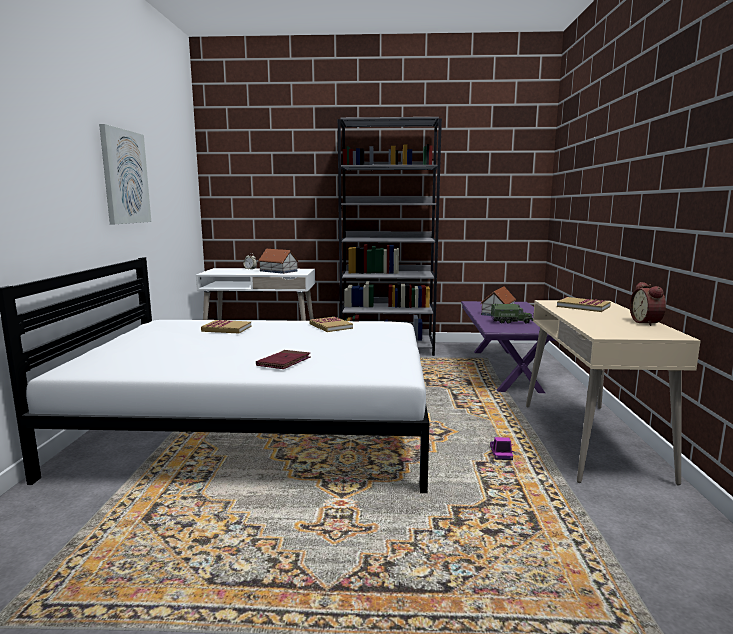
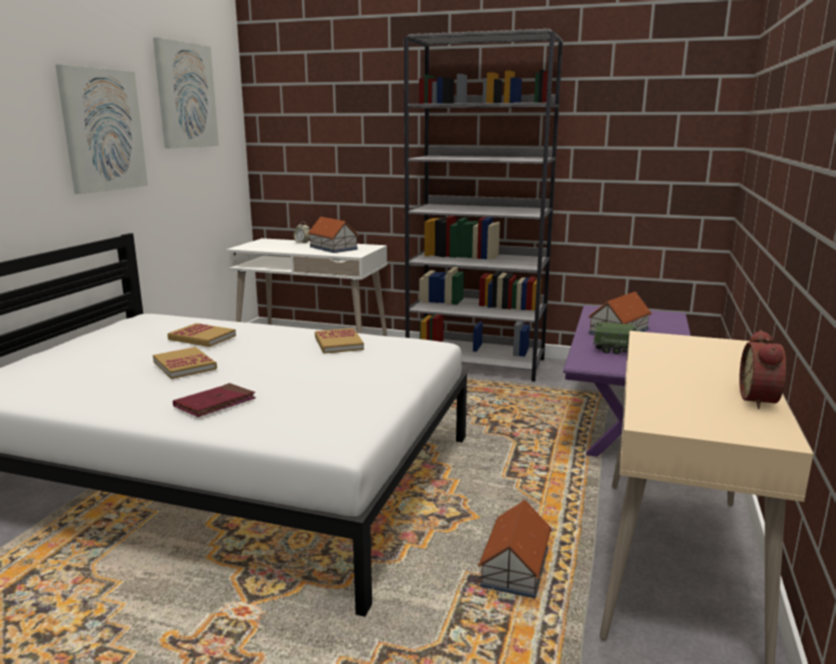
camera: 15 degrees right, 5 degrees up
(168, 156) = (185, 95): none -> picture
(500, 455) = (516, 568): toy truck -> toy house
(583, 306) = (692, 352): book -> book (184, 365)

